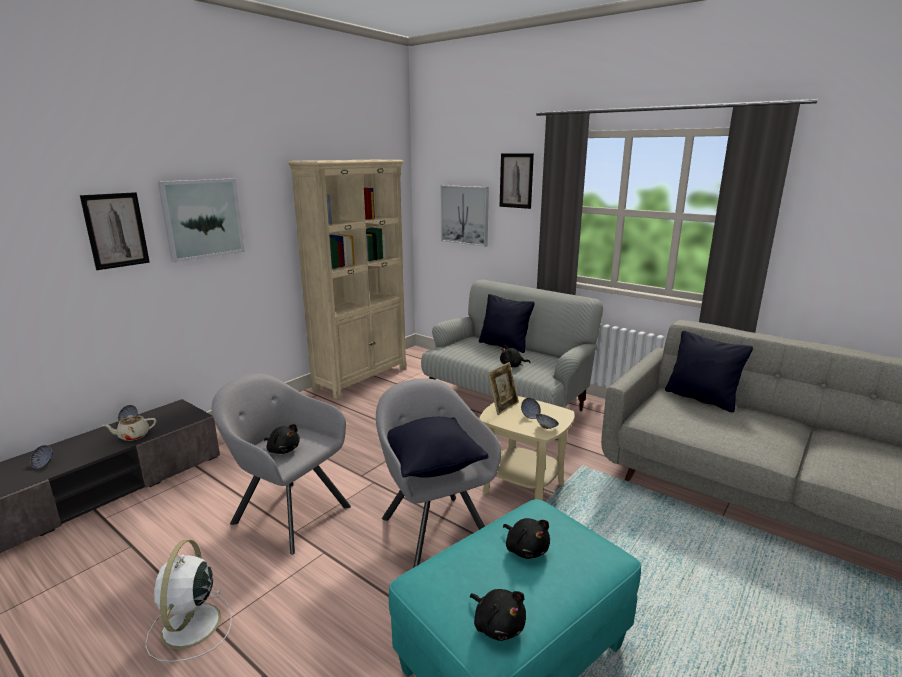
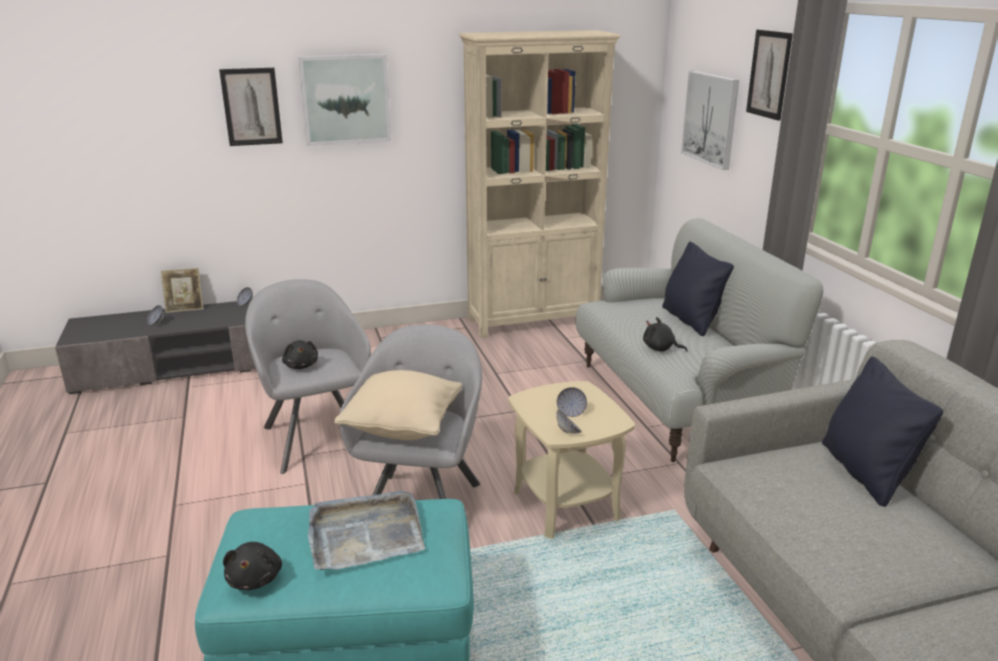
camera: 35 degrees right, 5 degrees up
(133, 436) = (234, 318): beige teapot -> none
(190, 627) = (159, 496): white fan -> none
(431, 466) = (403, 427): black pillow -> beige pillow
(503, 406) = (556, 391): picture frame -> picture frame (185, 309)
(525, 549) = (364, 534): black plush toy -> grey tray

